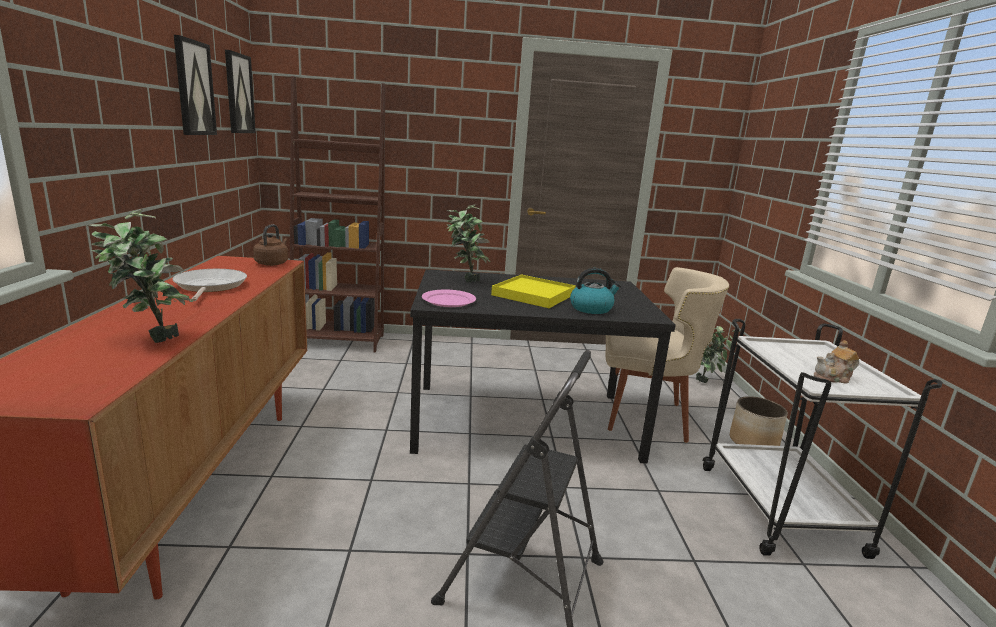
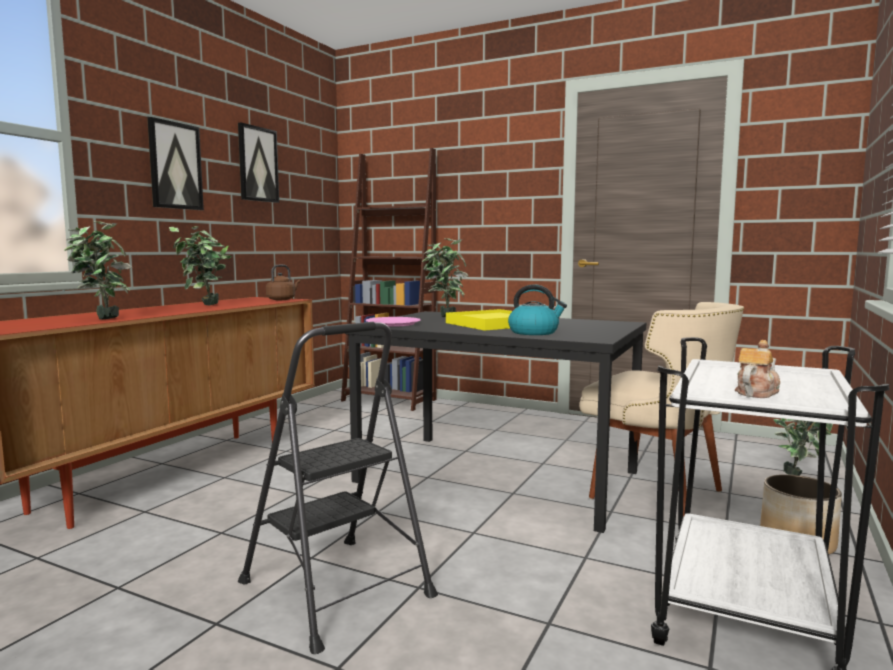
camera: 30 degrees right, 10 degrees down
(209, 286) = (204, 305): frying pan -> potted plant
(238, 93) = (314, 172): picture -> picture (174, 166)
(833, 378) = (756, 393): teapot -> teapot turned 120 degrees clockwise

